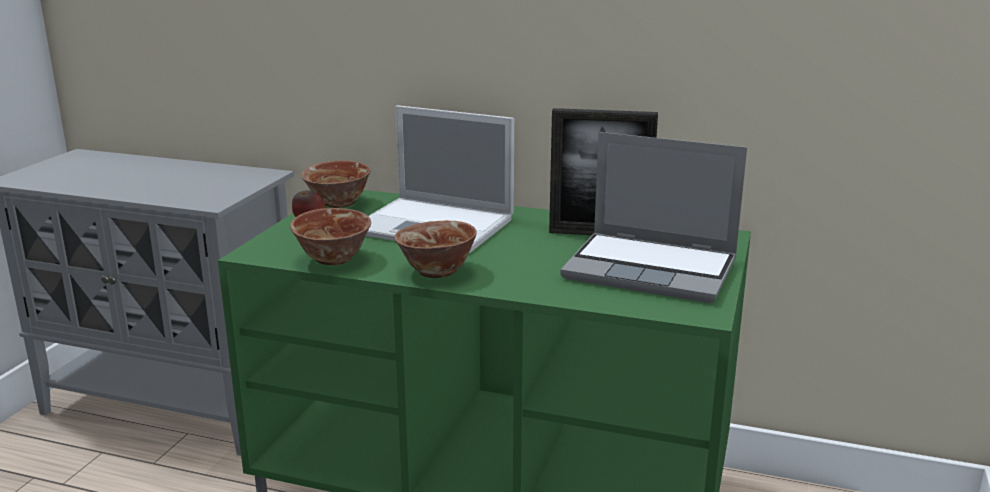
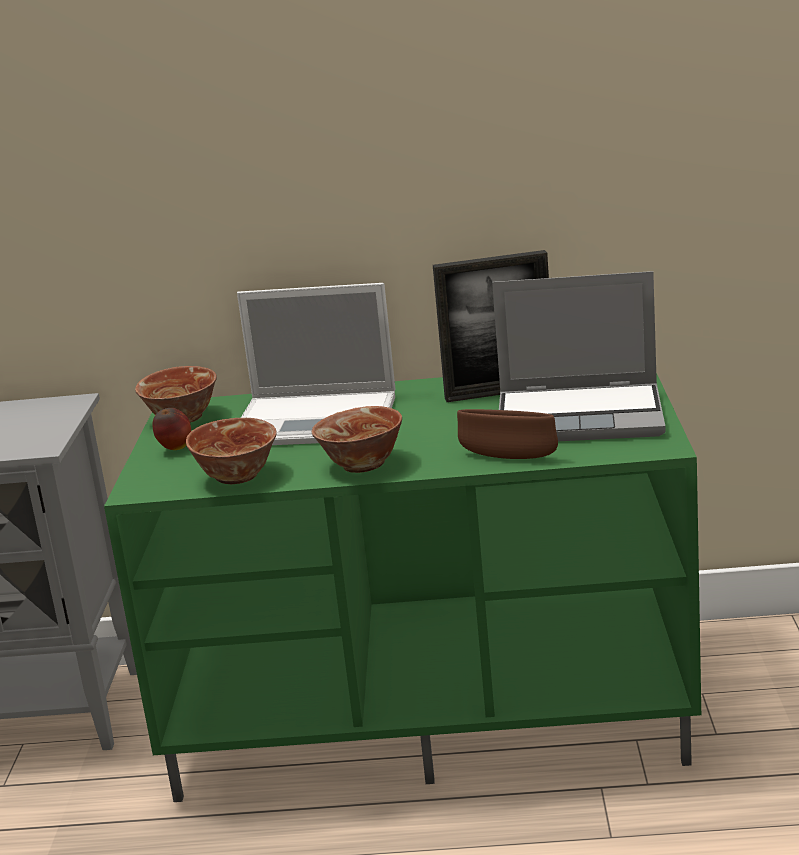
camera: 15 degrees left, 0 degrees up
(561, 292) = (508, 457): none -> brown bowl

